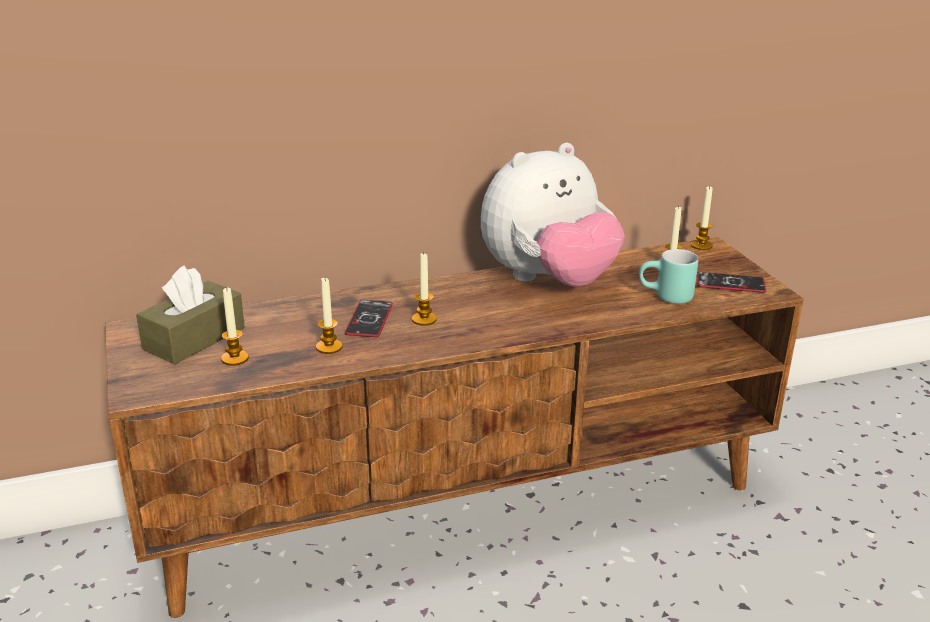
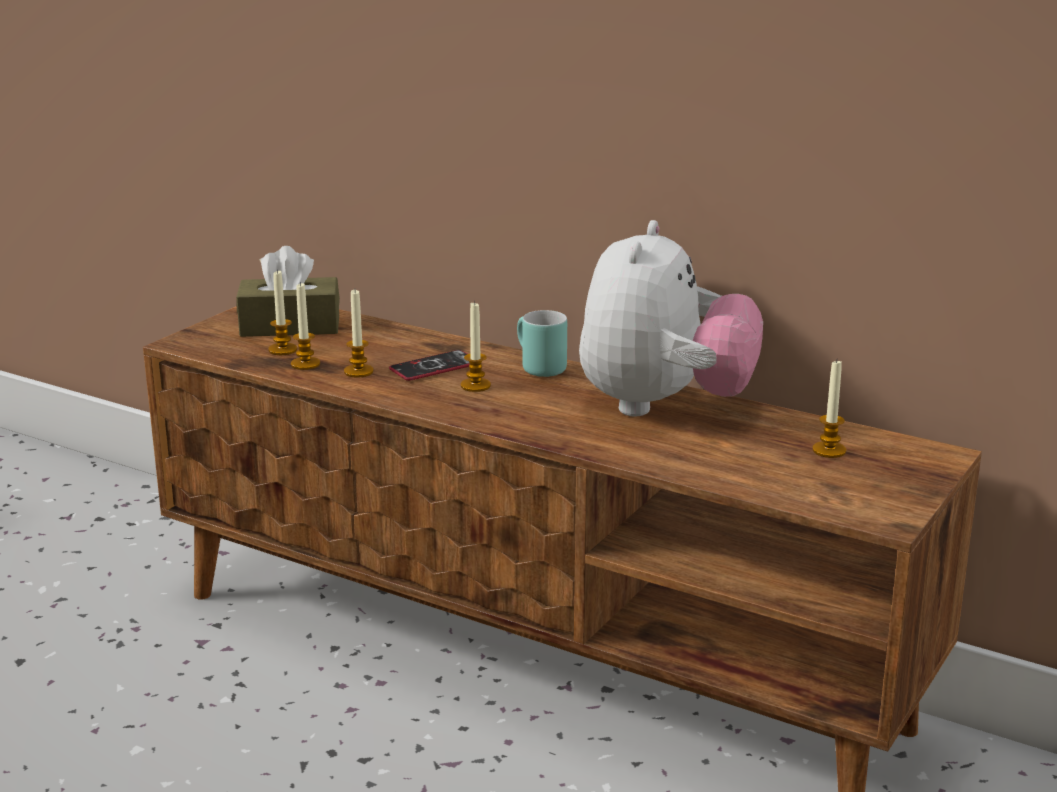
camera: 50 degrees right, 5 degrees down
(548, 281) = (664, 406): plush toy -> plush toy turned 90 degrees counterclockwise
(666, 298) = (743, 470): turquoise mug -> turquoise mug (536, 367)
(701, 245) = (930, 448): candle -> candle (305, 364)
(730, 284) = (857, 492): phone -> none

